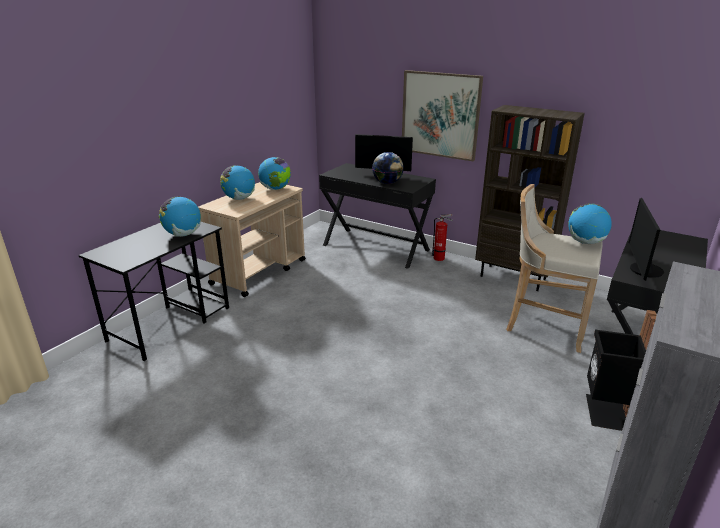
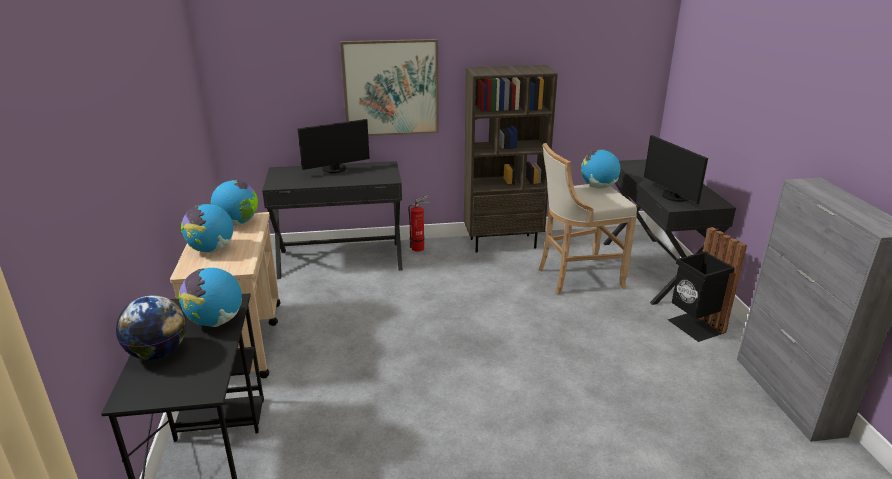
camera: 40 degrees left, 0 degrees up
(387, 183) = (357, 179): globe -> globe (158, 353)

